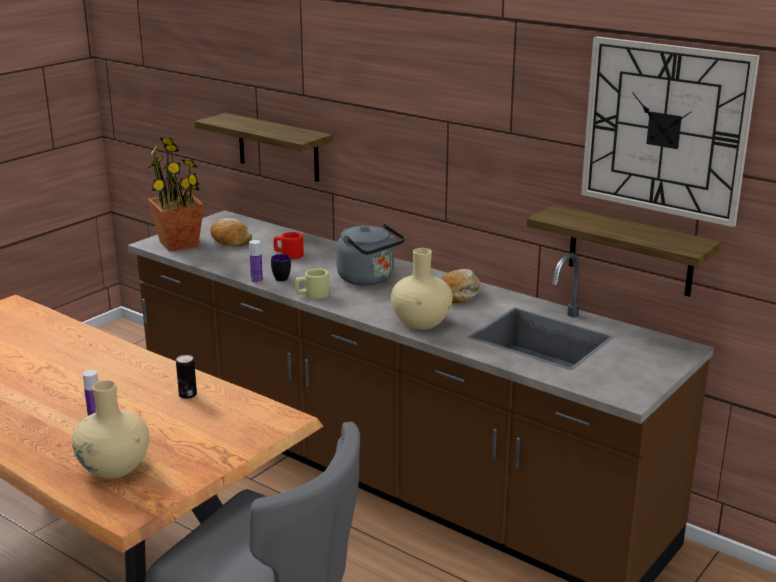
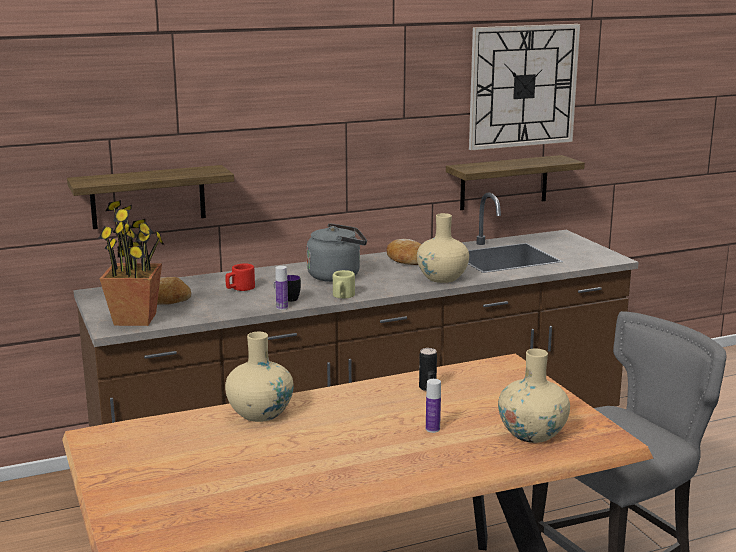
camera: 60 degrees left, 5 degrees down
(83, 344) = (260, 413): none -> beige vase

